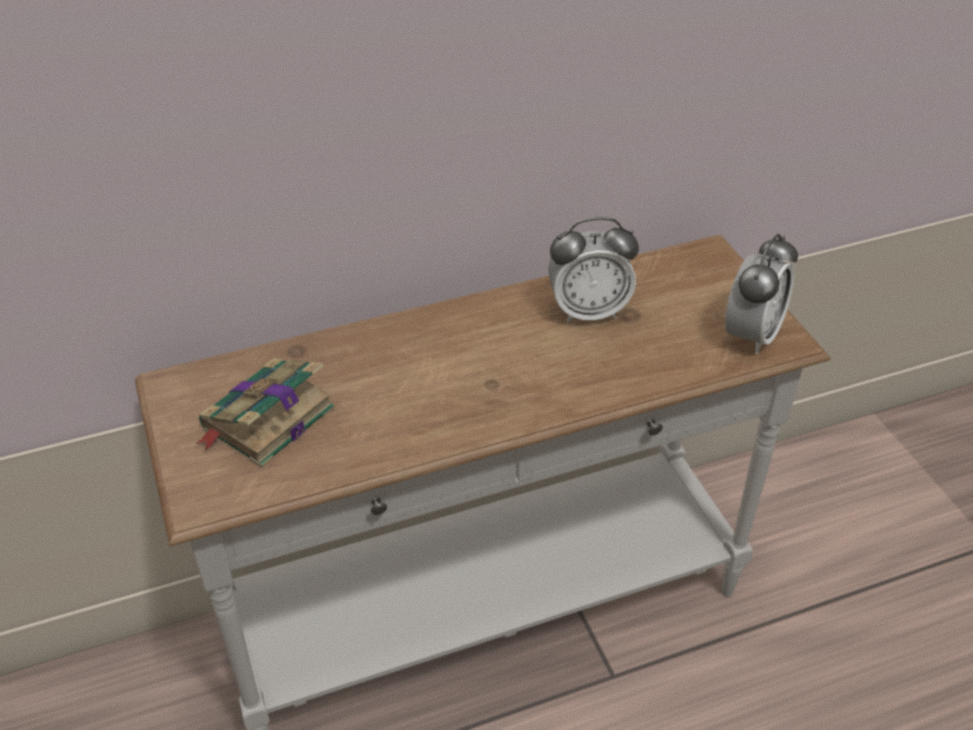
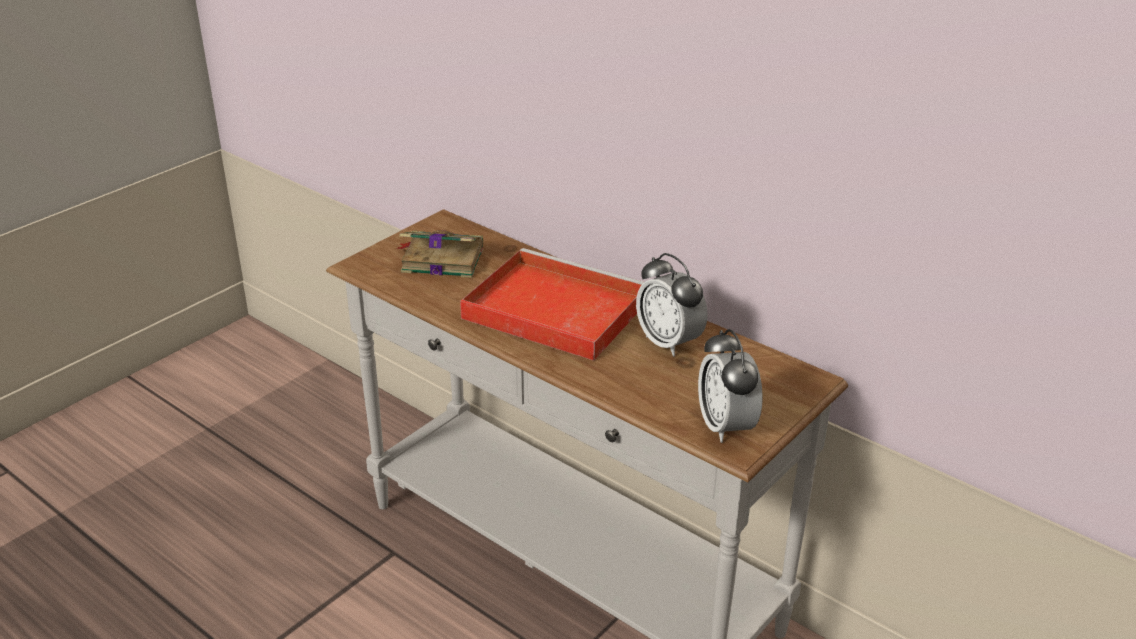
camera: 60 degrees right, 10 degrees down
(459, 368) = (552, 309): none -> red tray
(752, 334) = (725, 426): alarm clock -> alarm clock turned 75 degrees clockwise

